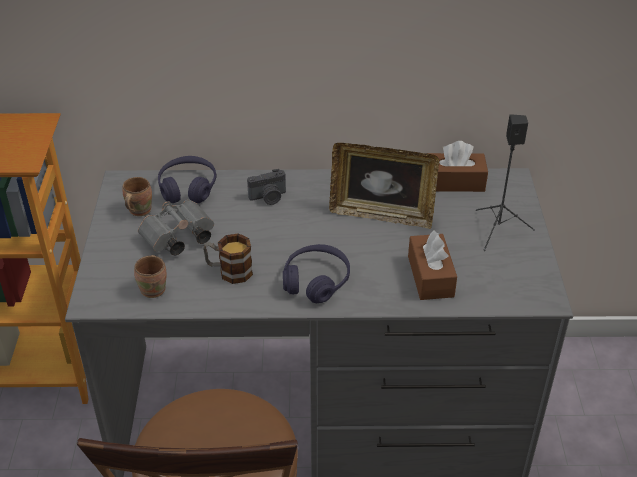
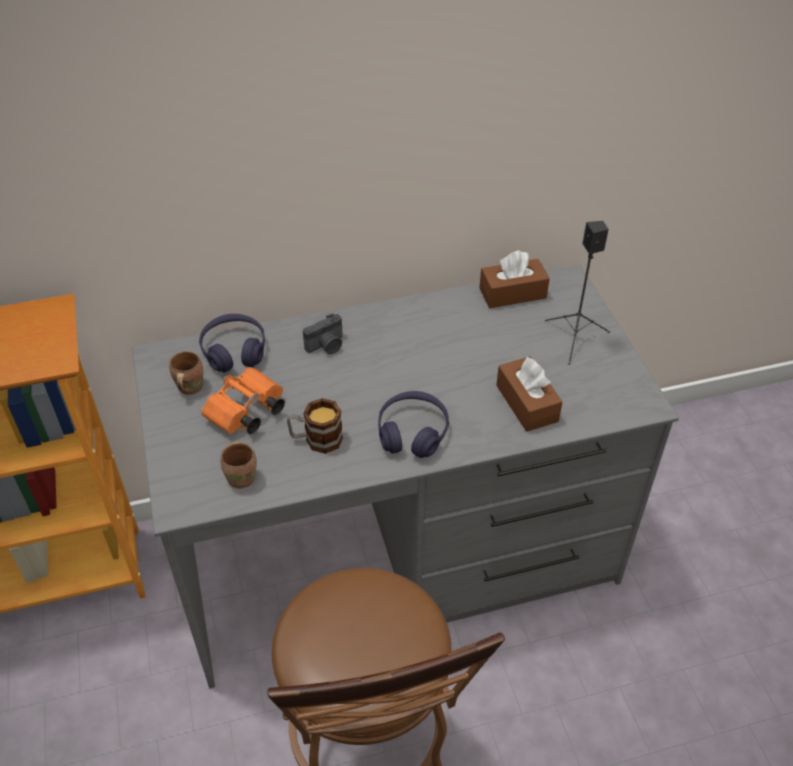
camera: 15 degrees left, 5 degrees up
(177, 239) = (245, 413): grey binoculars -> orange binoculars
(381, 214) = (452, 343): picture frame -> none

